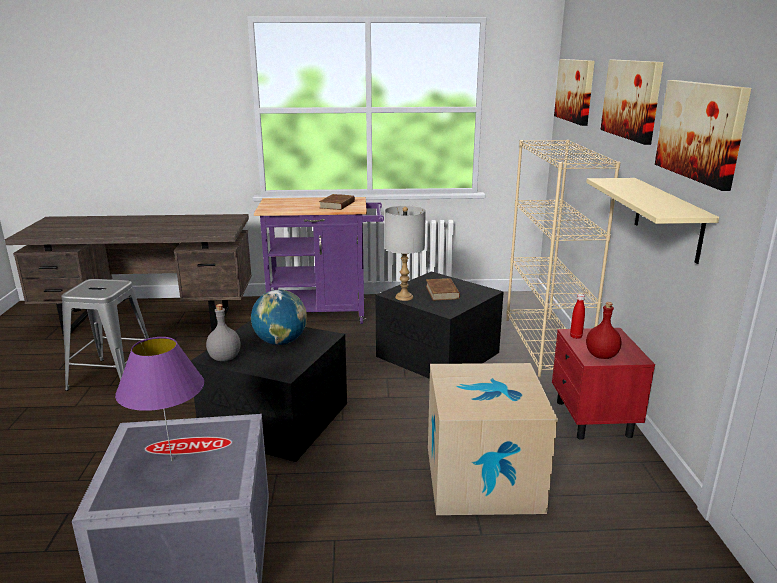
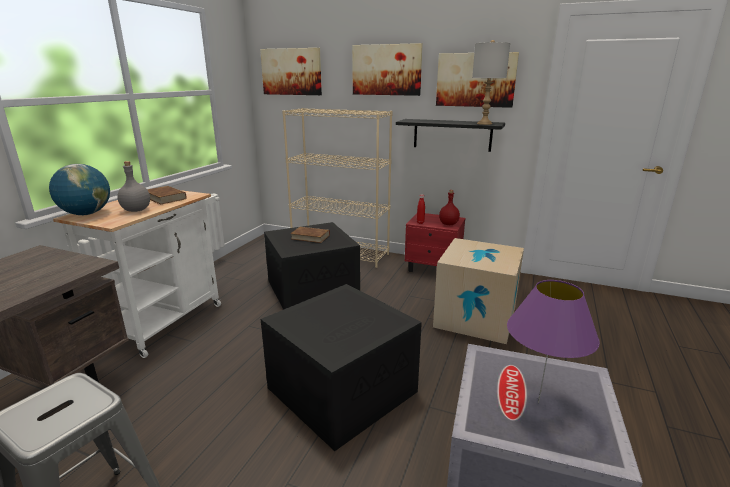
camera: 65 degrees left, 0 degrees up
(224, 358) = (344, 348): grey bottle -> grey bottle (137, 210)
(280, 342) = (336, 313): globe -> globe (86, 214)
(325, 313) = (168, 319): purple cart -> white cart
(404, 297) = (302, 249): grey table lamp -> grey table lamp (484, 123)
(668, 218) = (452, 135): beige shelf -> black shelf

